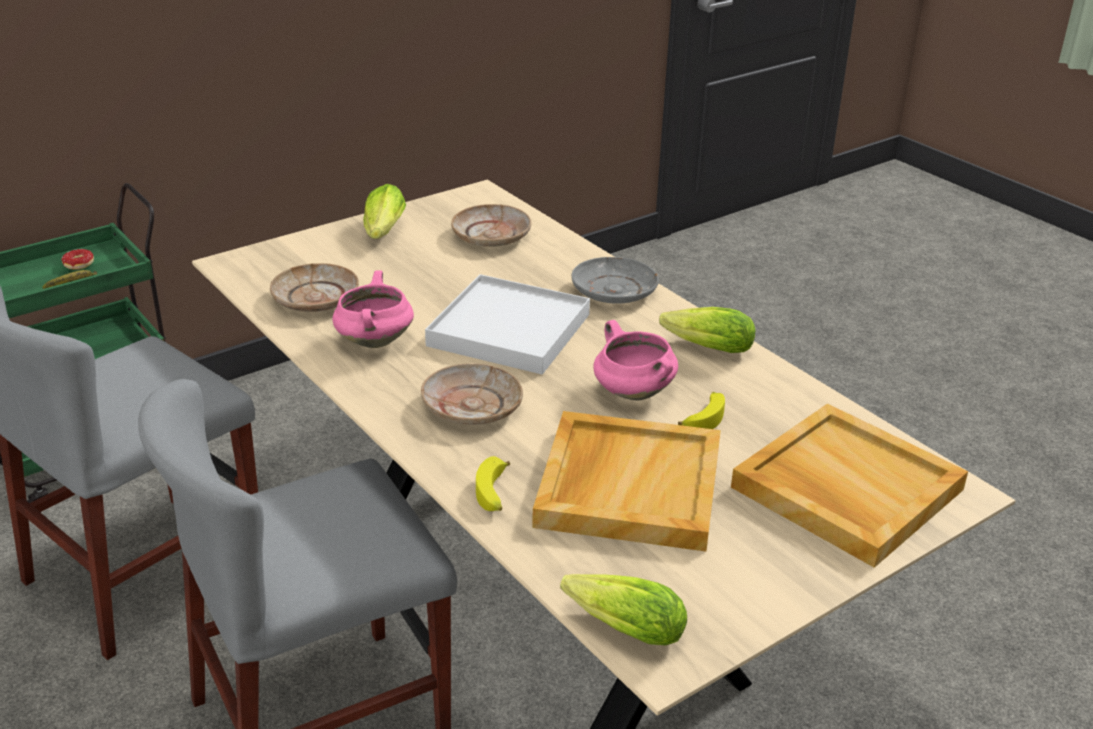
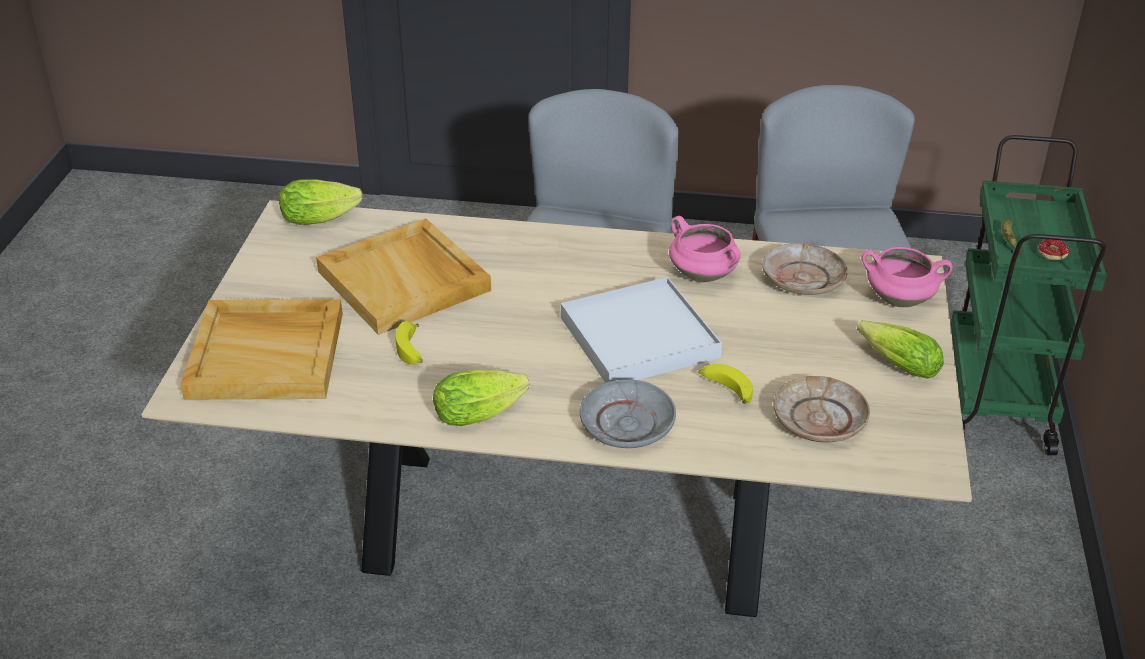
camera: 135 degrees right, 5 degrees up
(471, 406) = (566, 272): beige plate -> none
(494, 493) = (472, 236): banana -> banana (725, 389)
(632, 392) = (484, 341): pink cooking pot -> pink cooking pot (900, 299)

